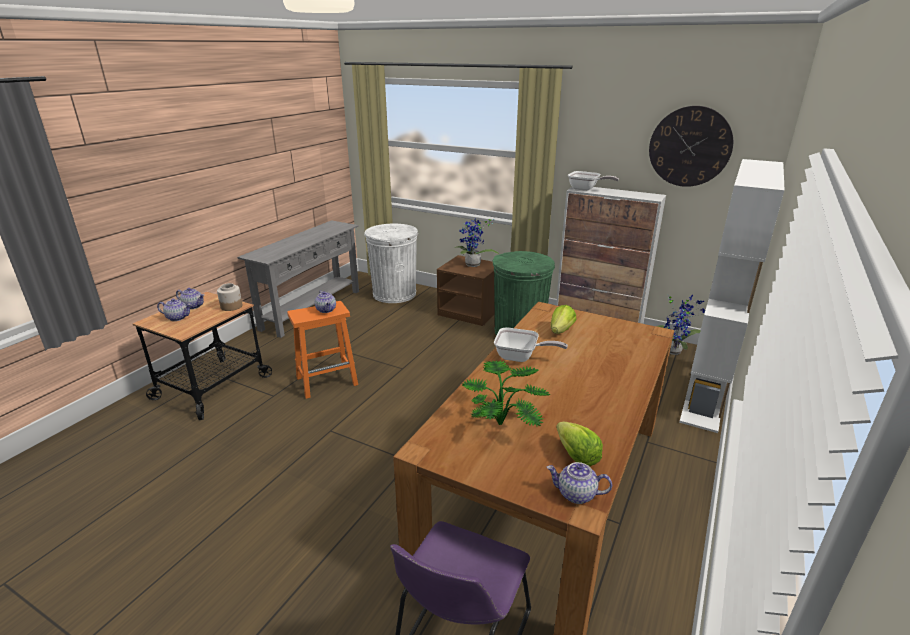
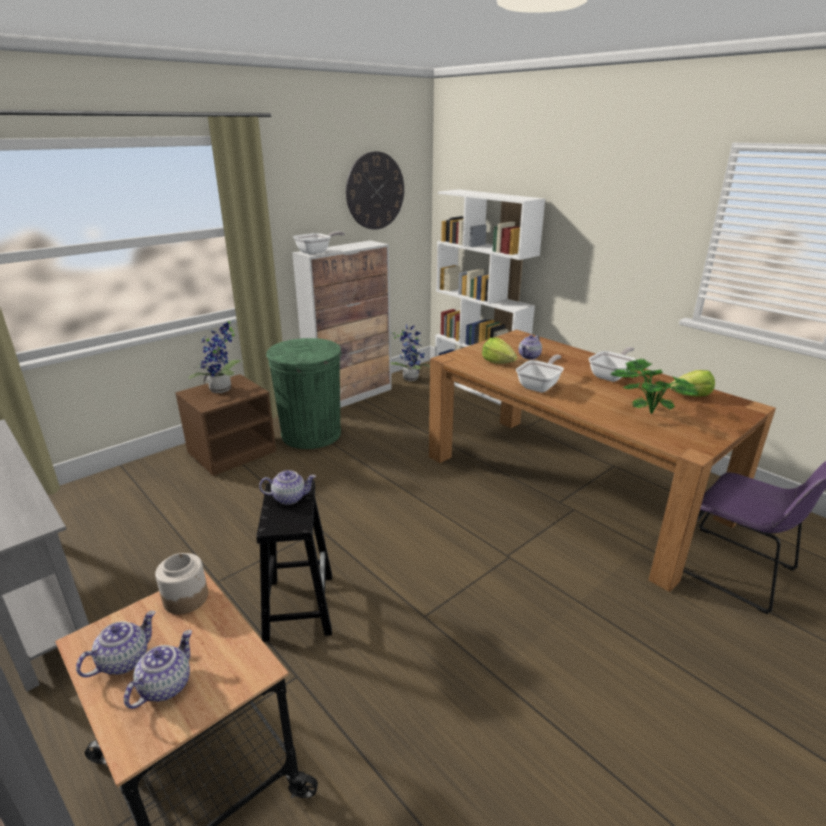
camera: 70 degrees left, 0 degrees up
(328, 381) = (299, 605): orange stool -> black stool
(394, 294) = (100, 499): white trash can -> none
(576, 494) = (737, 405): teapot -> teapot (529, 356)
(589, 397) = (612, 376): none -> frying pan

